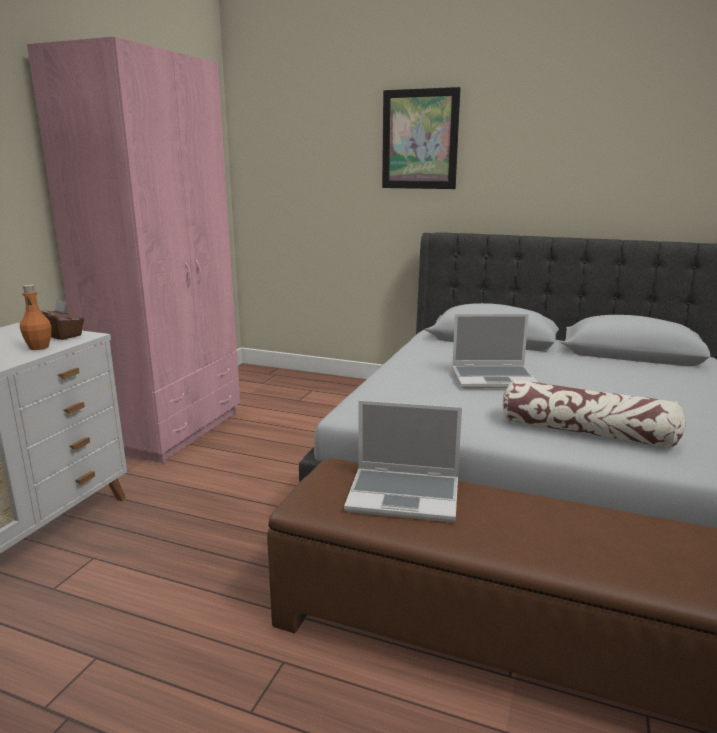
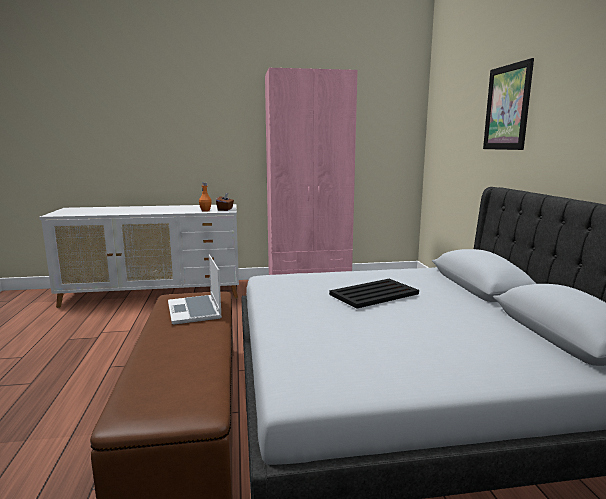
camera: 60 degrees right, 5 degrees down
(494, 378) = (375, 294): laptop -> black tray
(586, 432) = (311, 332): pillow -> none

